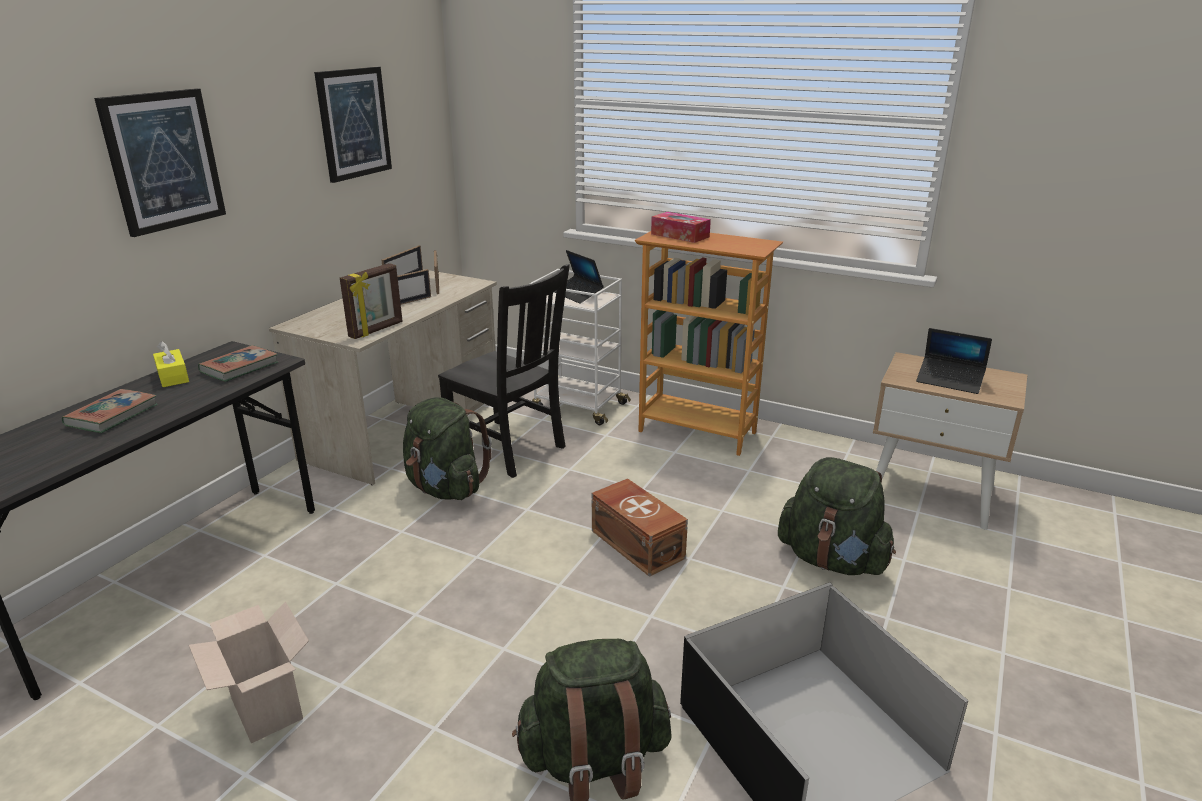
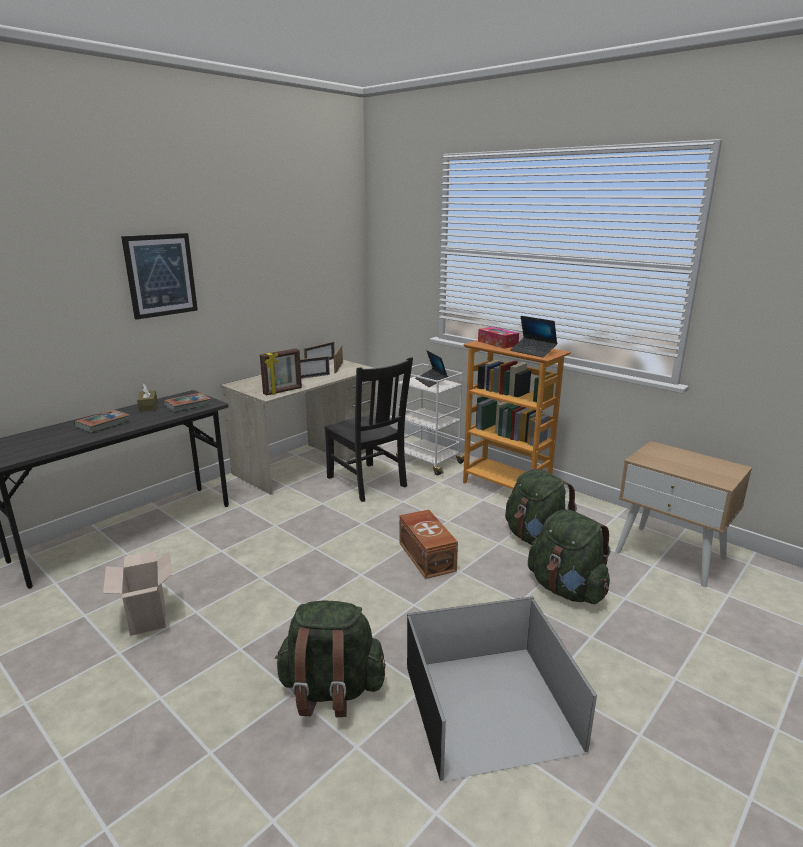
camera: 15 degrees right, 5 degrees down
(173, 376) = (148, 406): yellow tissue box -> brown tissue box
(353, 123) = (293, 259): picture -> none
(445, 488) = (315, 503): green backpack -> green backpack (536, 539)
(949, 381) = (681, 465): laptop -> laptop (533, 351)

